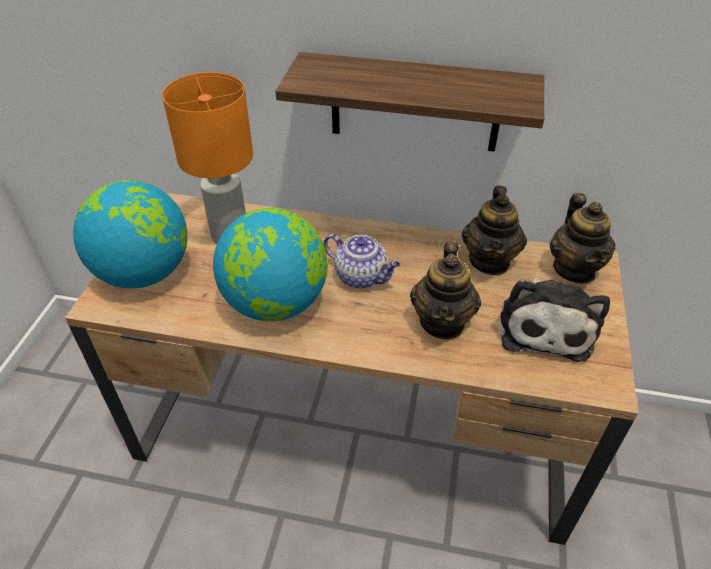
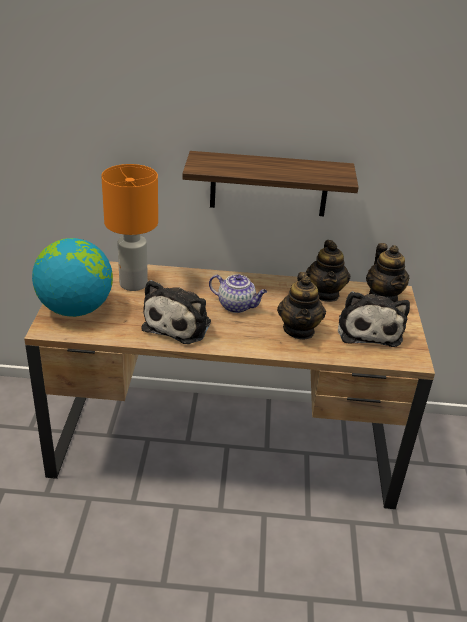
camera: 10 degrees left, 10 degrees down
(276, 303) = (179, 324): globe -> plush toy

